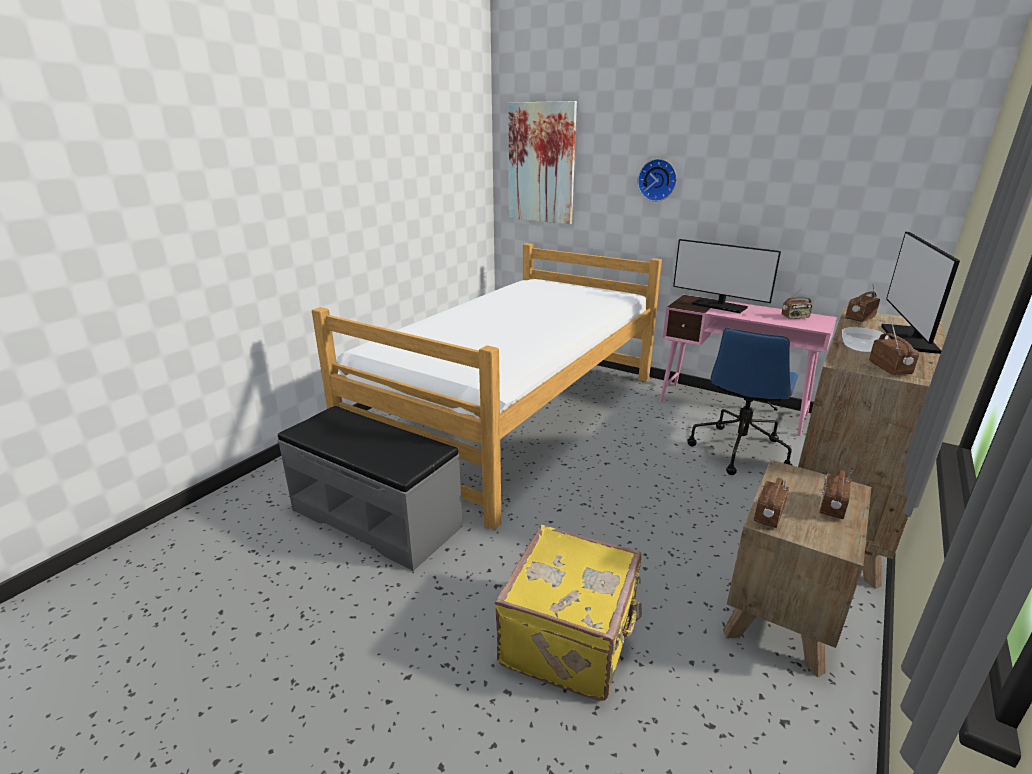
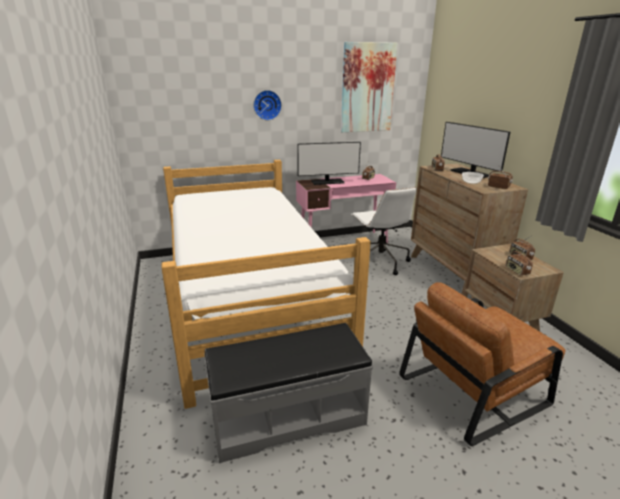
camera: 50 degrees left, 0 degrees up
(541, 163) = (165, 98): picture -> picture (367, 88)
(571, 638) = (474, 389): yellow suitcase -> brown armchair
(739, 450) = (379, 261): blue office chair -> white office chair

